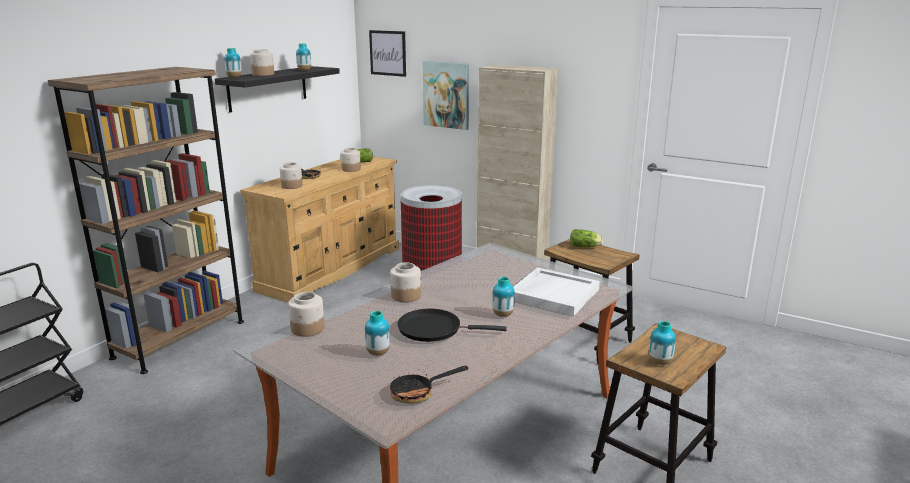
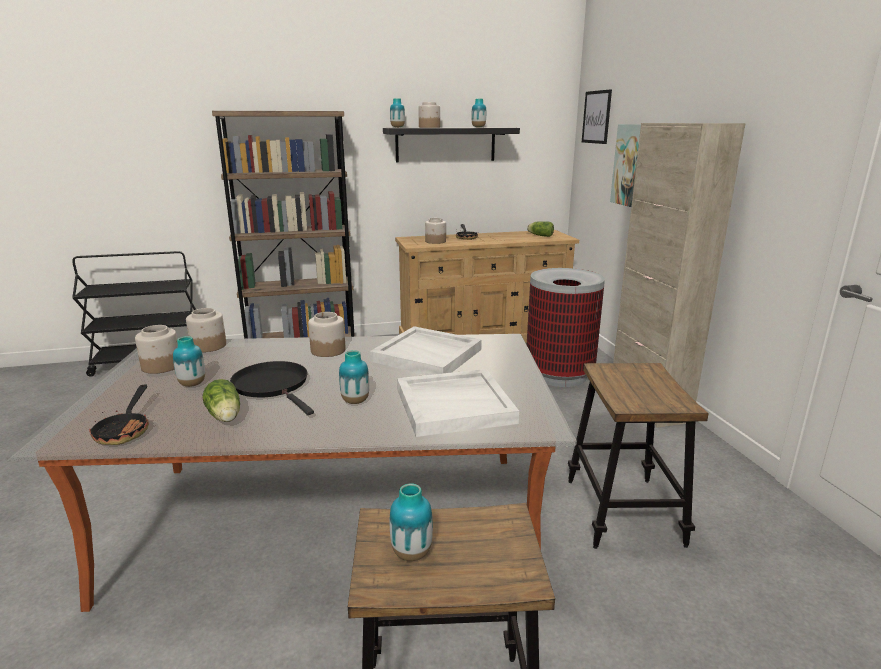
camera: 45 degrees right, 0 degrees up
(351, 169) = (516, 239): jar -> jar (161, 366)
(418, 392) = (125, 430): frying pan -> frying pan turned 120 degrees counterclockwise
(474, 274) = (428, 355): none -> white tray
(585, 247) = (645, 378): lettuce -> lettuce (225, 417)

